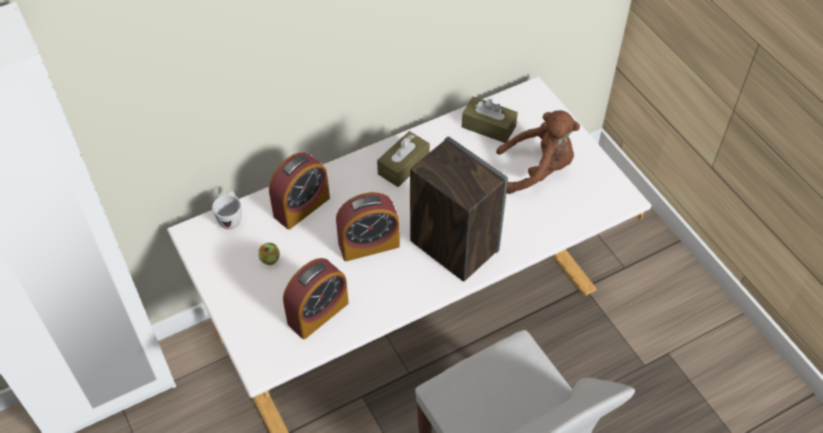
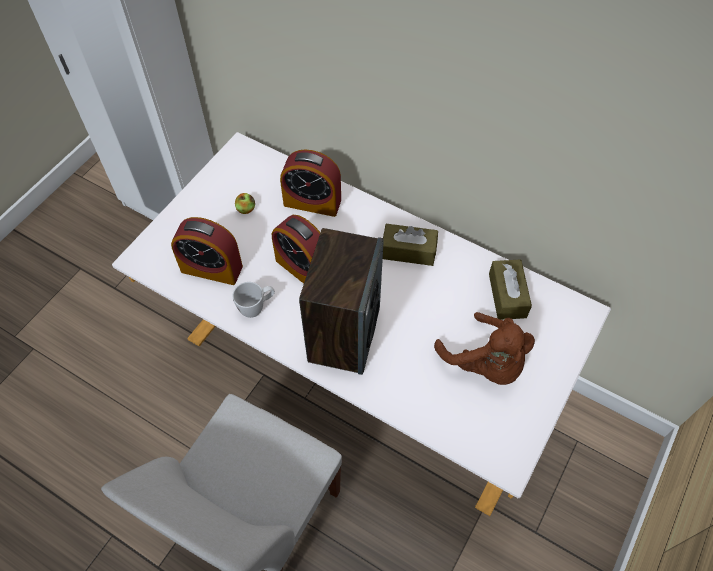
camera: 60 degrees right, 5 degrees up
(231, 218) = (270, 164): white mug -> white mug (257, 307)

